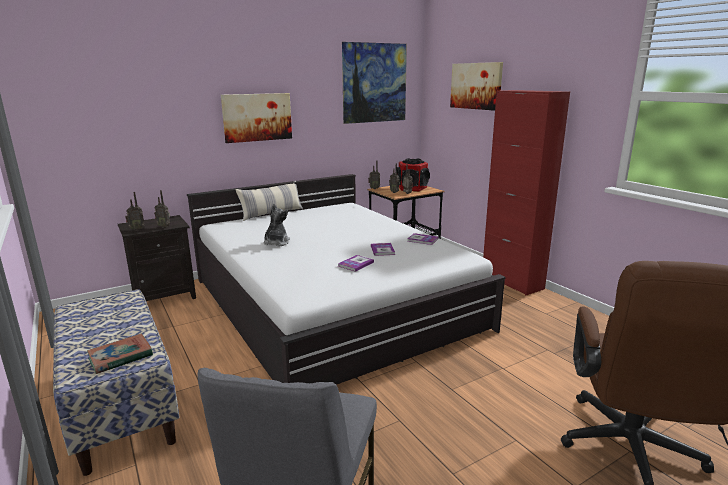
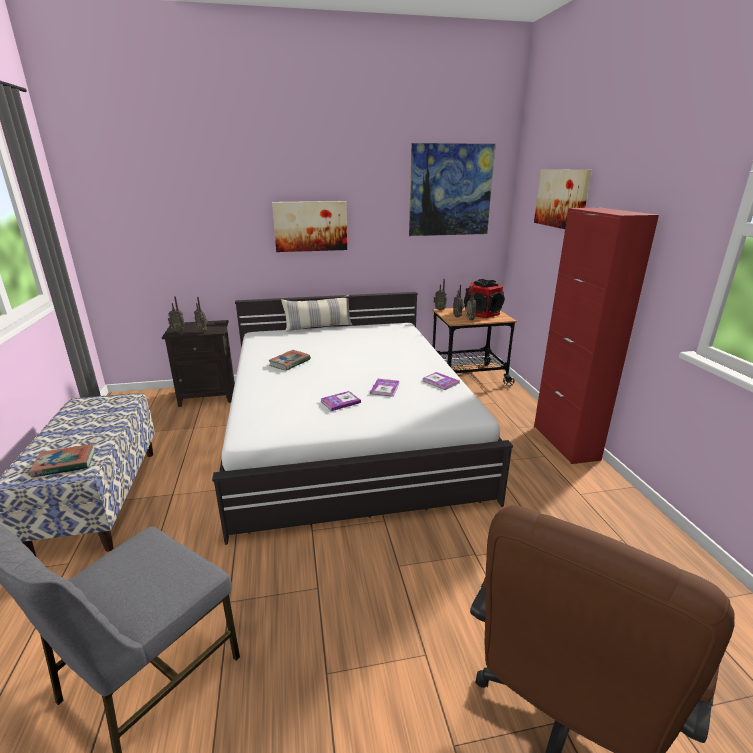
camera: 20 degrees right, 5 degrees up
(276, 243) = (290, 362): plush toy -> book

